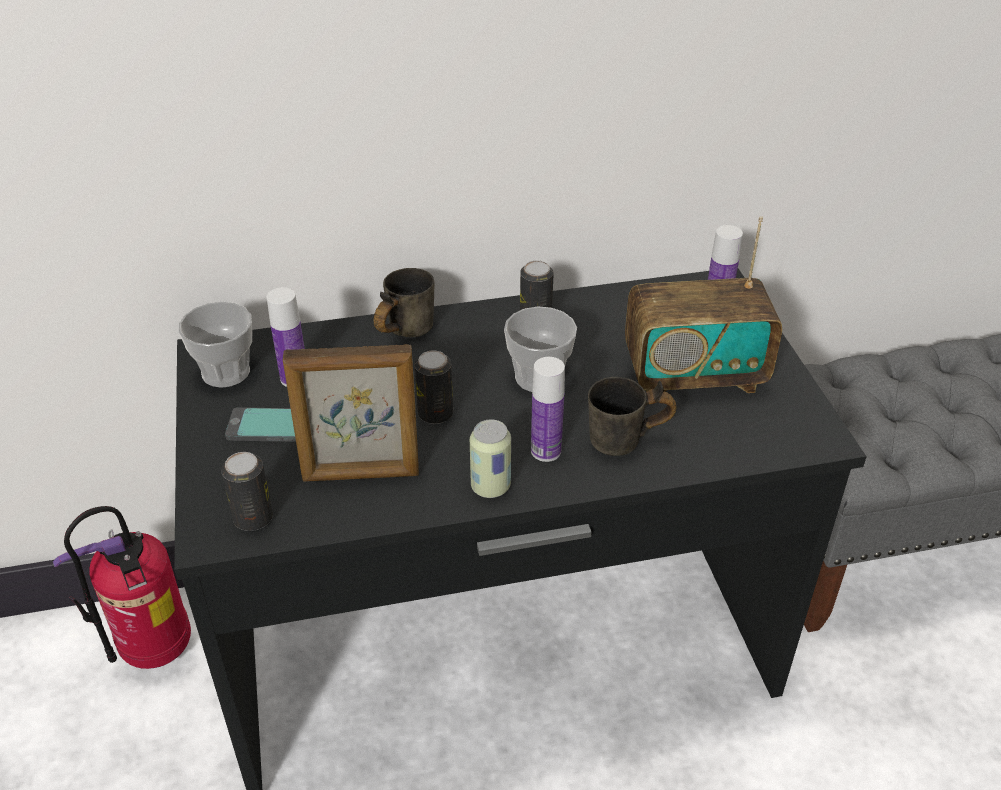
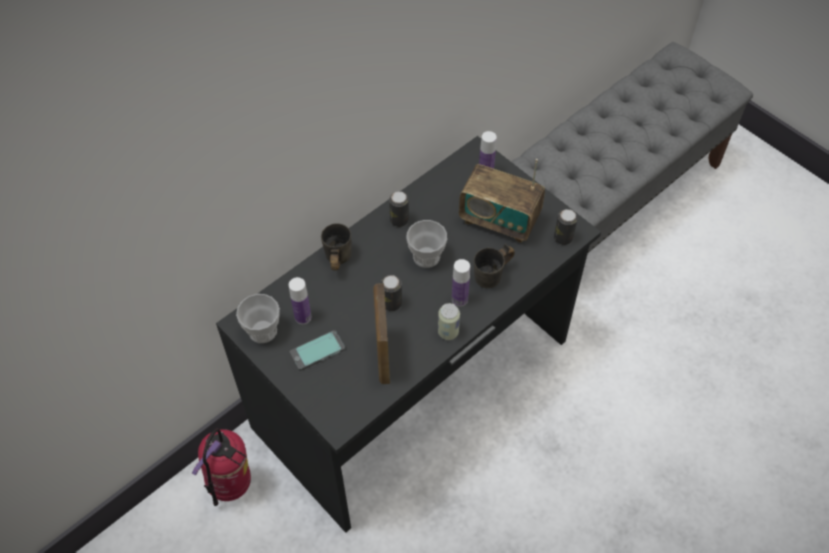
camera: 30 degrees left, 15 degrees up
(253, 518) = (351, 406): can -> can (563, 238)
(361, 475) = (383, 356): picture frame -> picture frame turned 120 degrees clockwise
(693, 376) = (499, 220): radio -> radio turned 60 degrees clockwise

